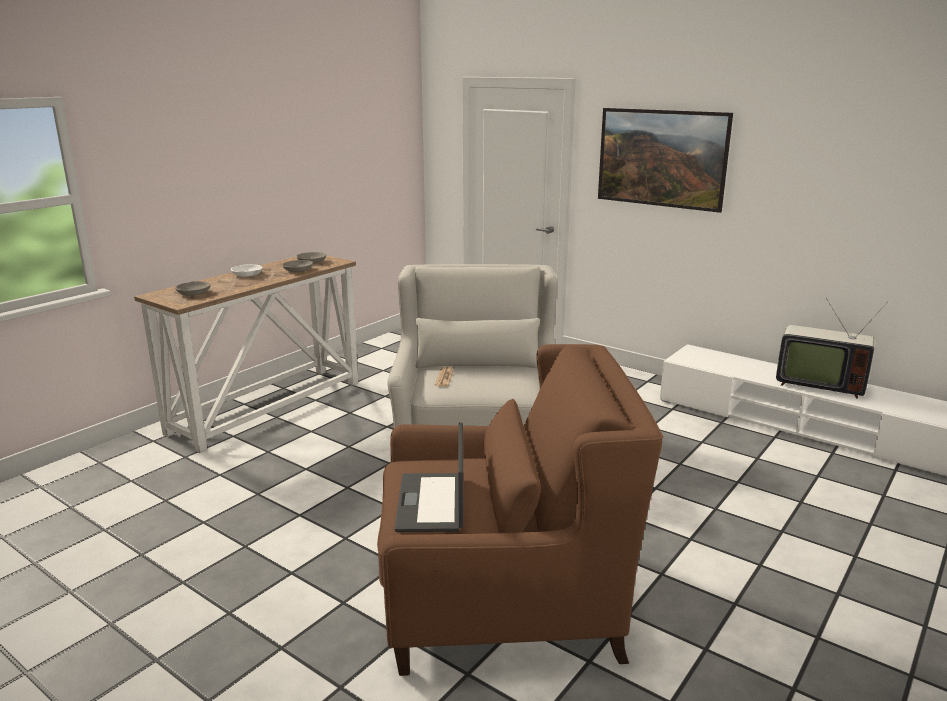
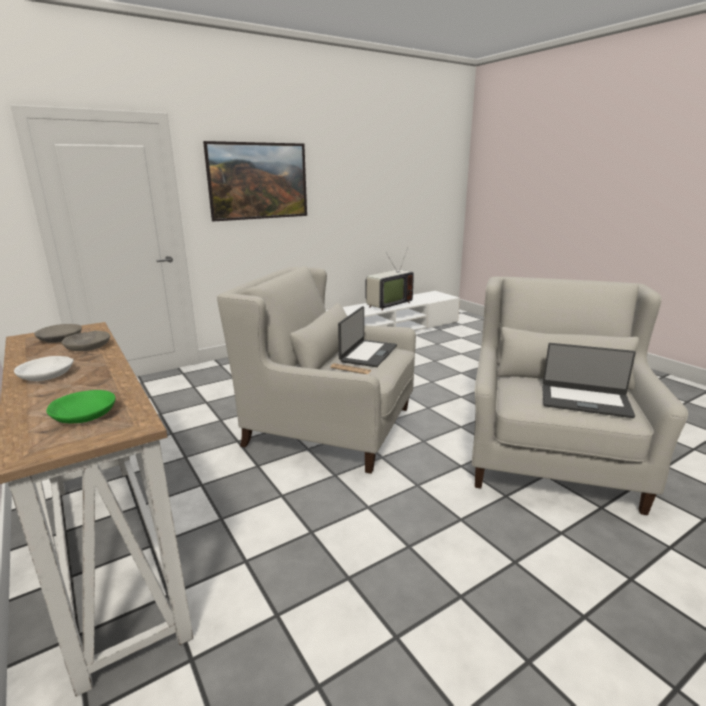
camera: 70 degrees left, 0 degrees up
(193, 293) = (83, 415): grey bowl -> green bowl
(495, 378) = (368, 353): none -> laptop
(502, 596) = (550, 456): brown armchair -> white armchair

